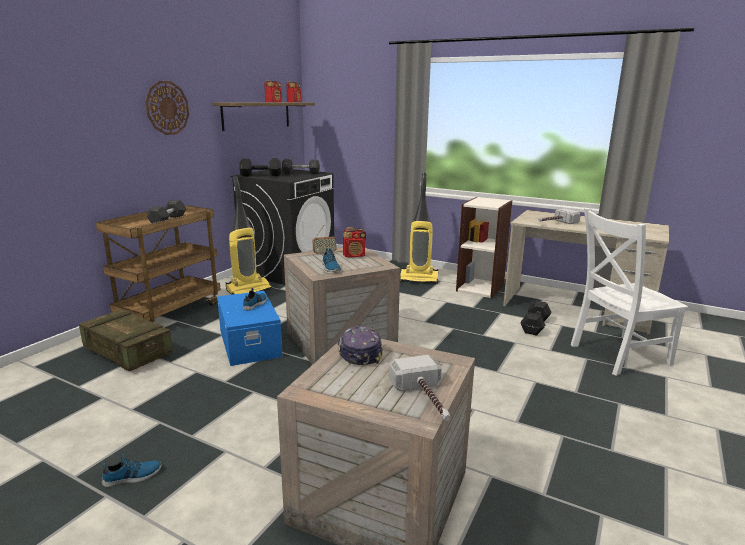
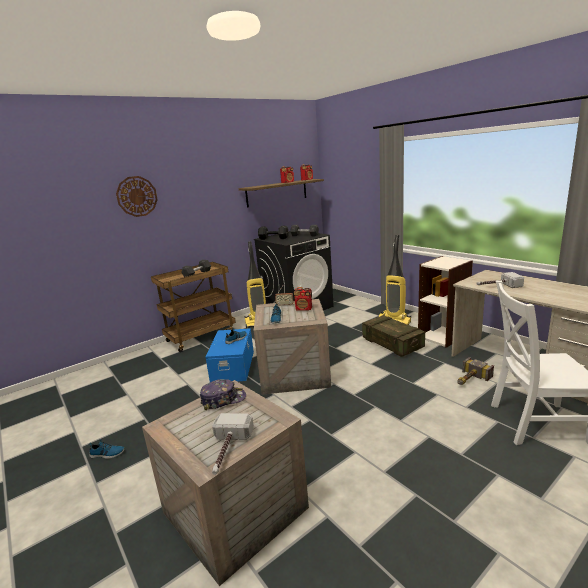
camera: 25 degrees right, 0 degrees up
(127, 352) = (159, 364): crate -> crate (392, 344)
(167, 108) = (202, 196): wall clock -> wall clock (137, 196)
(359, 353) = (223, 399): cap -> cap turned 60 degrees clockwise
(535, 326) = (469, 380): black dumbbell -> hammer

